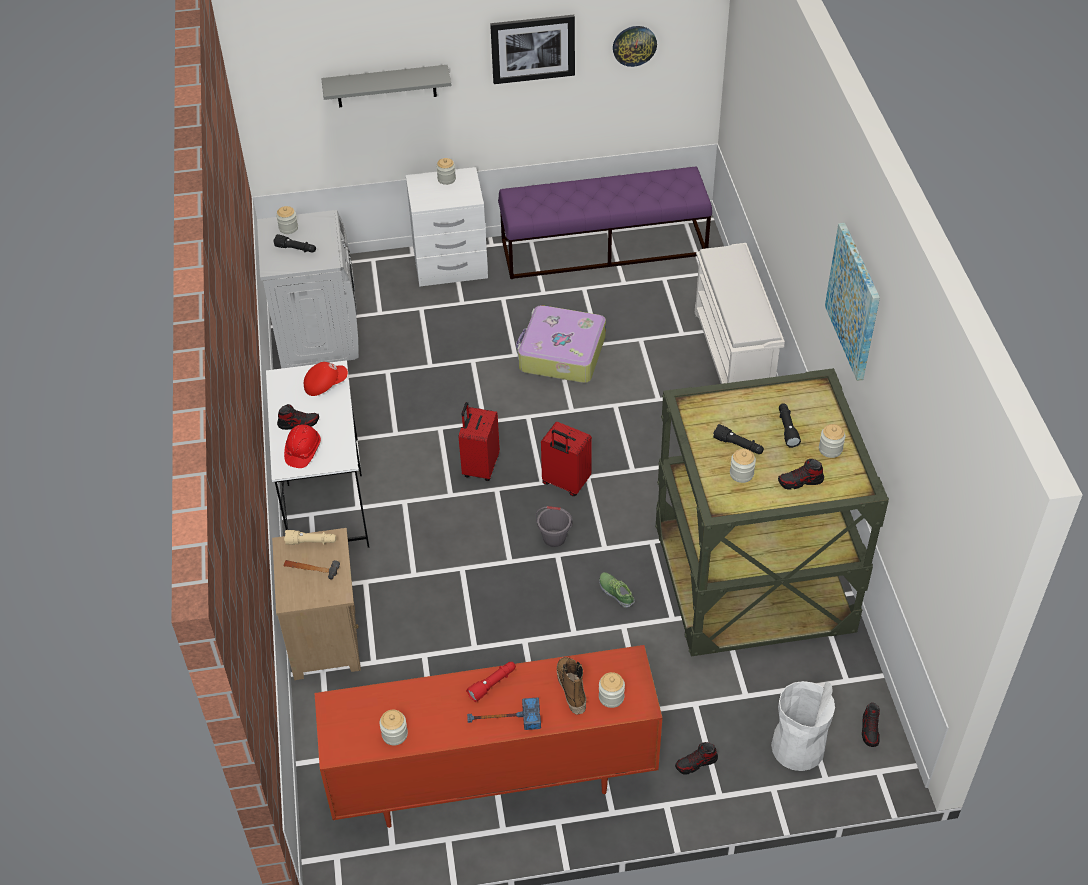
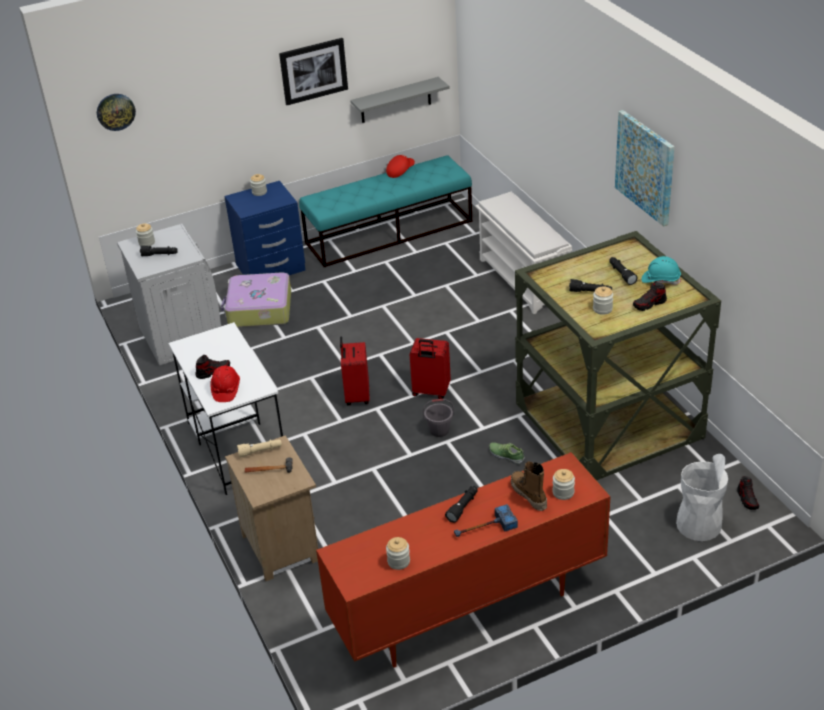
camera: 15 degrees left, 10 degrees down
(325, 384) = (223, 341): red cap -> red cap (400, 171)
(386, 86) = (202, 119): grey shelf -> grey shelf (395, 100)
(450, 266) = (271, 268): white nightstand -> blue nightstand
(492, 684) = (463, 507): red flashlight -> black flashlight
(561, 354) = (387, 307): suitcase -> suitcase (259, 309)
(604, 247) = (389, 232): purple bench -> turquoise bench
(634, 45) = (389, 58): wall clock -> wall clock (115, 111)
(696, 763) = (625, 556): shoe -> none
(830, 449) = (660, 280): jar -> turquoise hard hat

